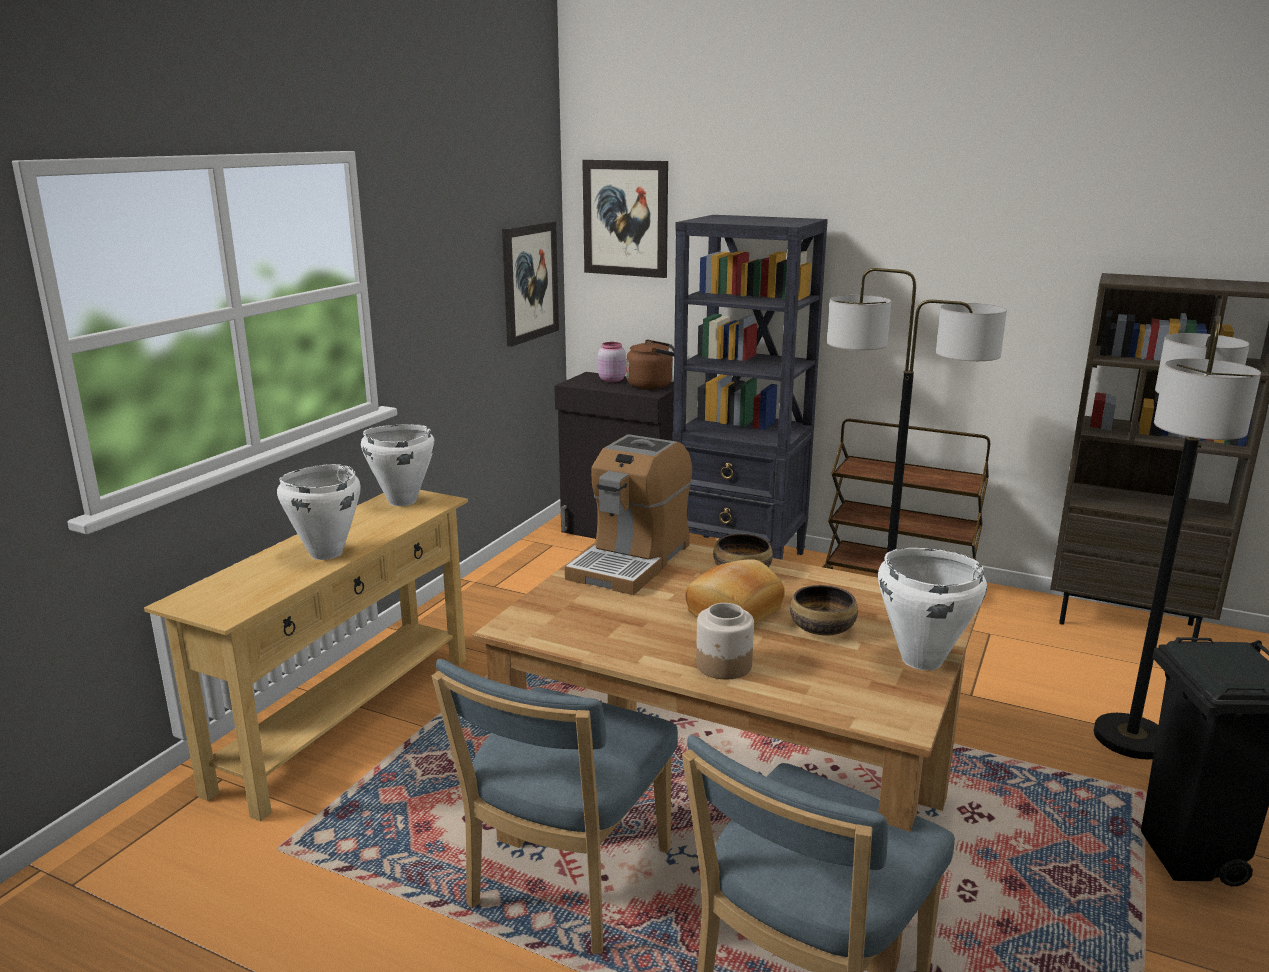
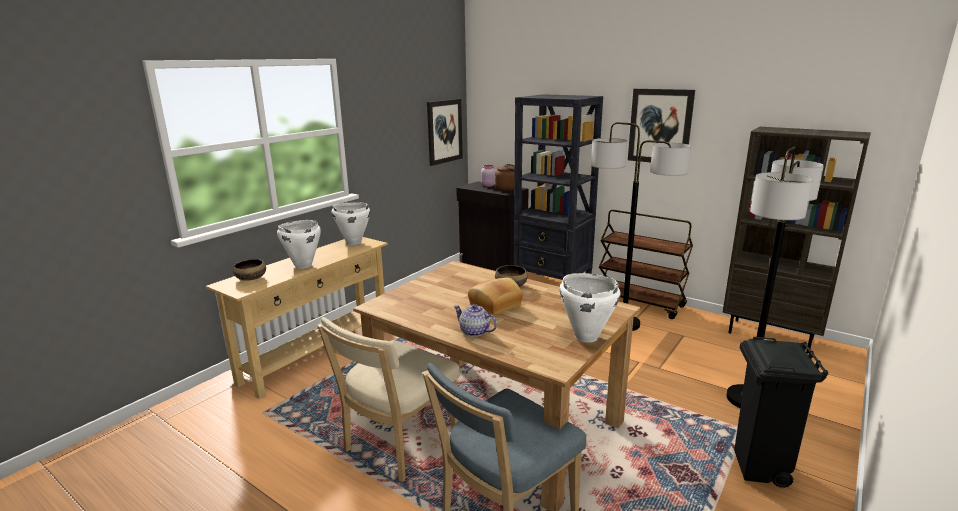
camera: 10 degrees right, 0 degrees up
(564, 884) = (397, 445): blue chair -> beige chair
(625, 218) = (498, 97): picture -> picture (660, 126)
(631, 561) = (454, 277): coffee machine -> none
(724, 665) = (474, 332): jar -> teapot
(823, 628) = (539, 317): bowl -> bowl (251, 278)

